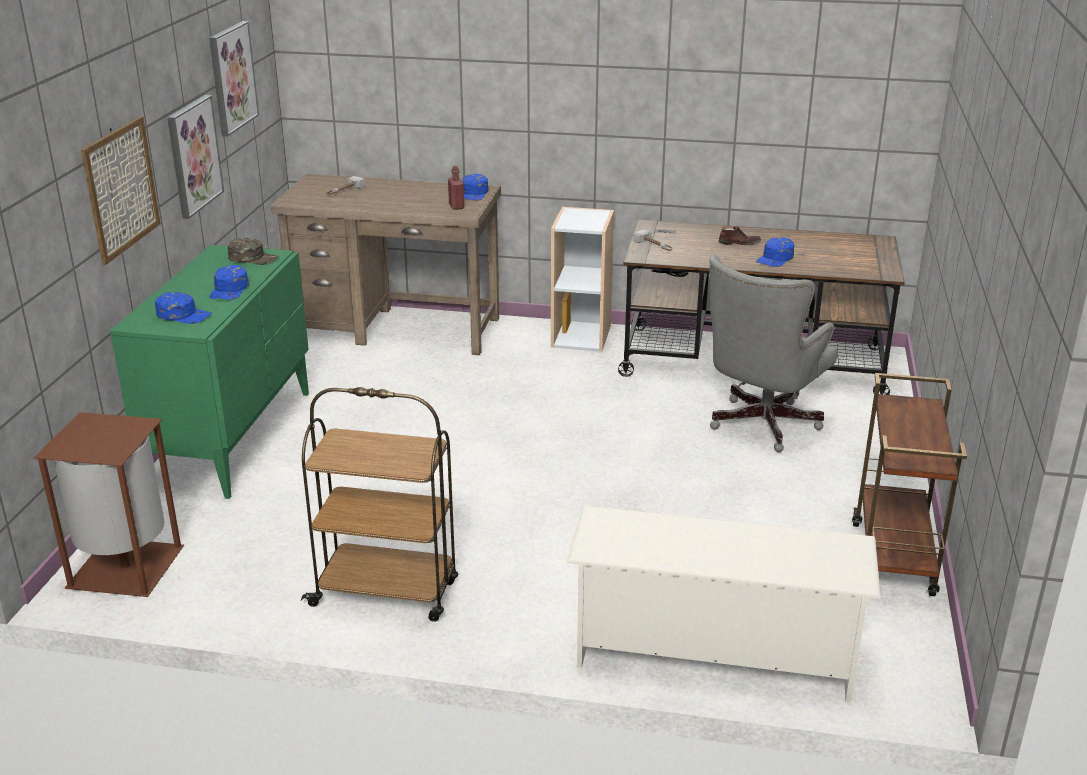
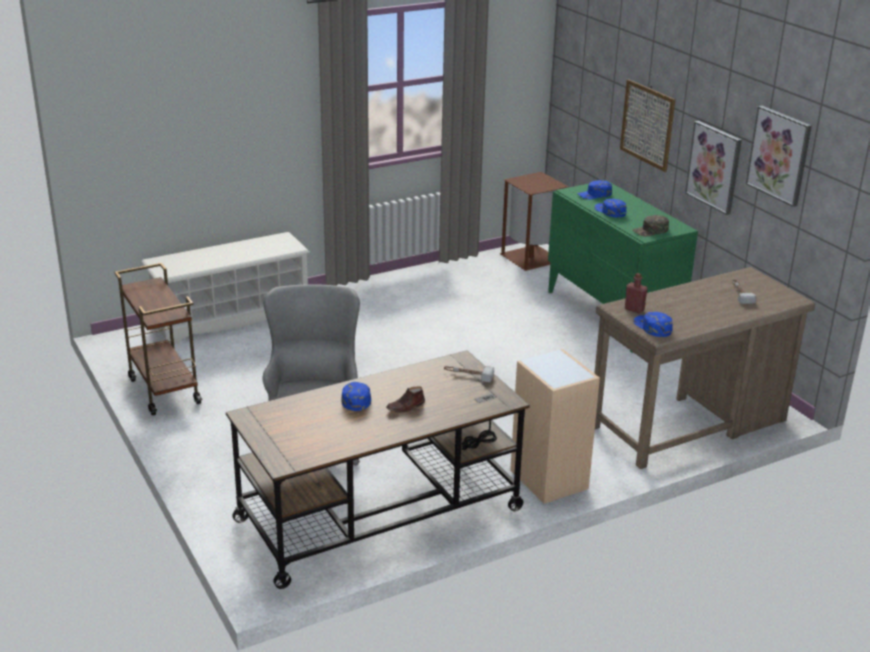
camera: 140 degrees right, 0 degrees up
(386, 595) = (405, 287): brown cart -> none

